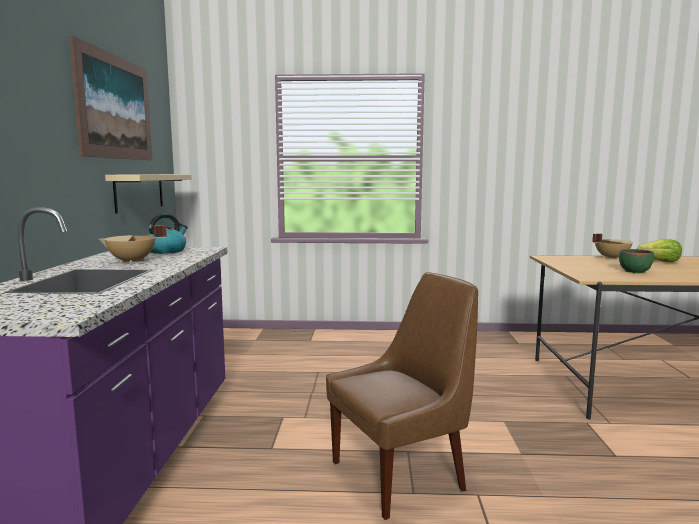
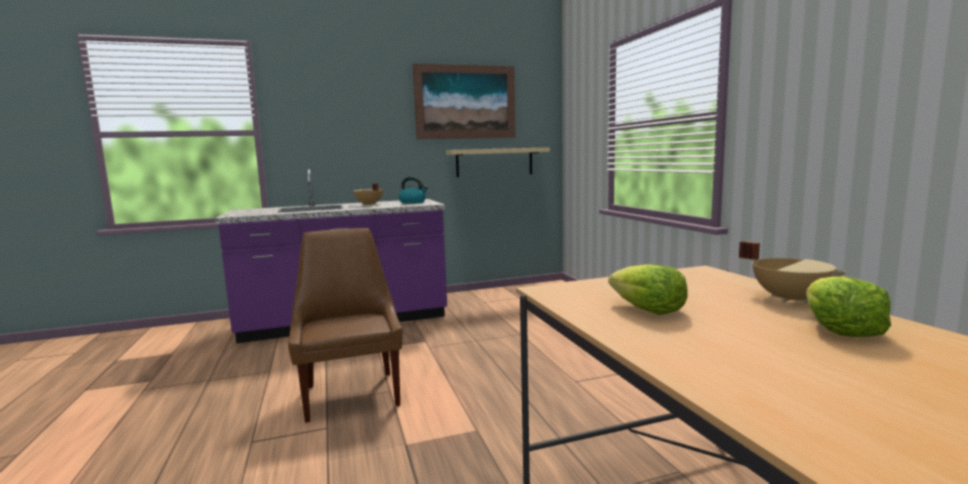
camera: 70 degrees right, 0 degrees up
(401, 474) = (351, 394): brown chair -> brown chair turned 150 degrees counterclockwise
(635, 271) = (648, 310): green bowl -> lettuce

